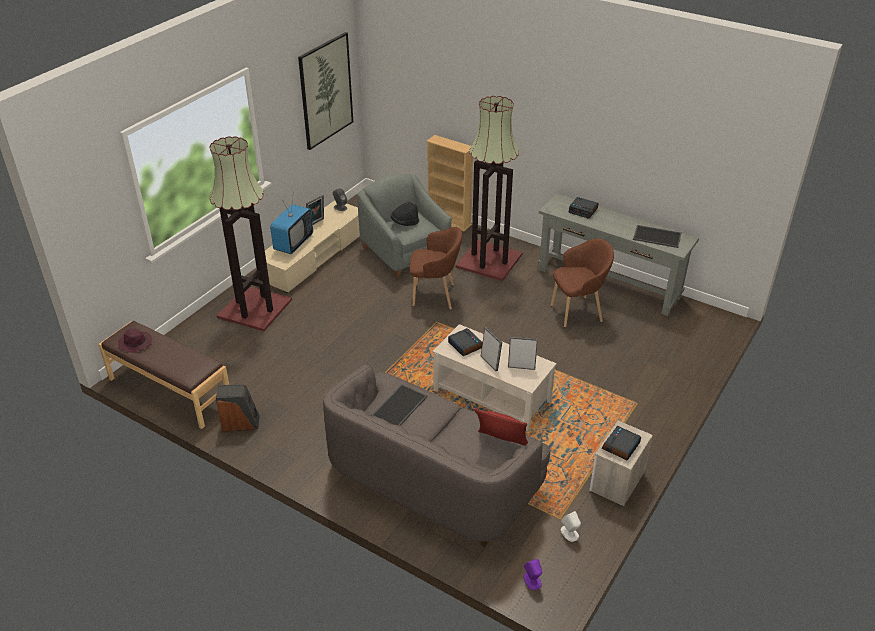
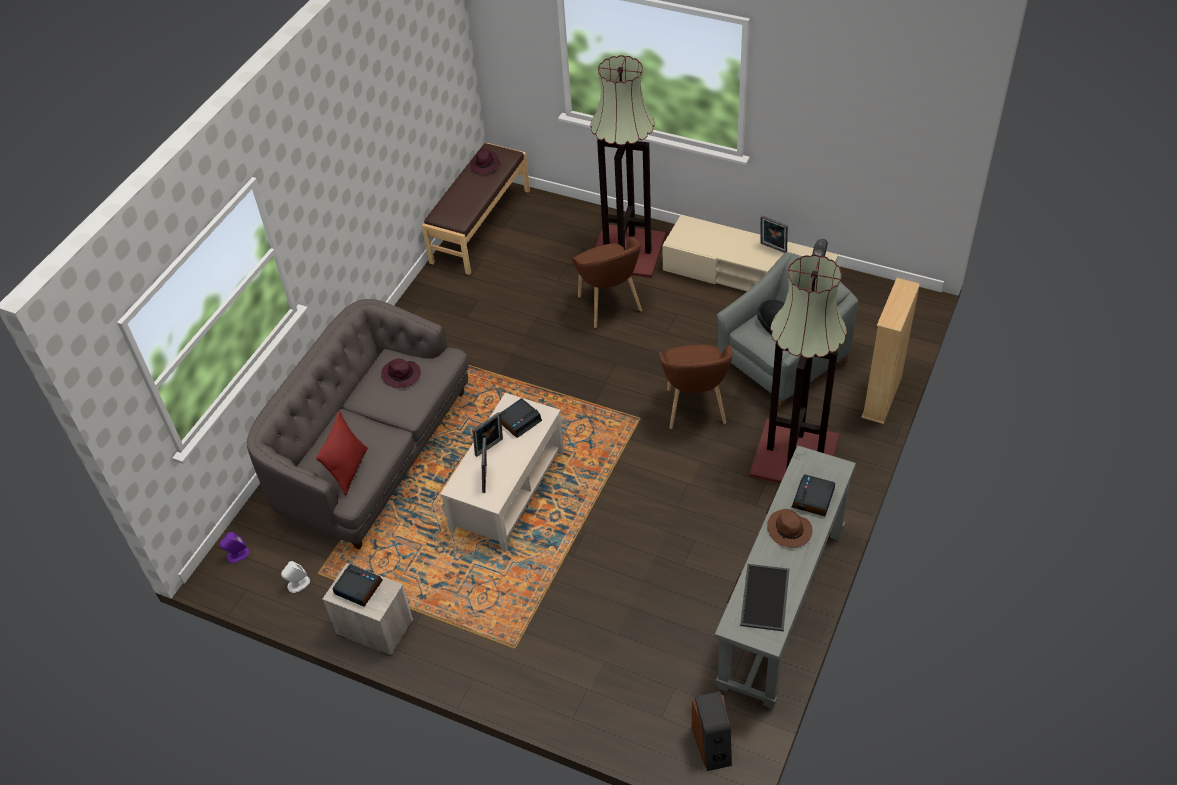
camera: 85 degrees right, 10 degrees up
(240, 423) = (440, 288): speaker -> speaker (712, 745)
(293, 243) = (720, 239): television -> none
(326, 91) = (887, 127): picture -> none
(399, 405) = (402, 375): tray -> purple hat
(578, 312) = (698, 571): brown armchair -> brown armchair (609, 306)
(607, 222) = (789, 531): none -> brown hat

